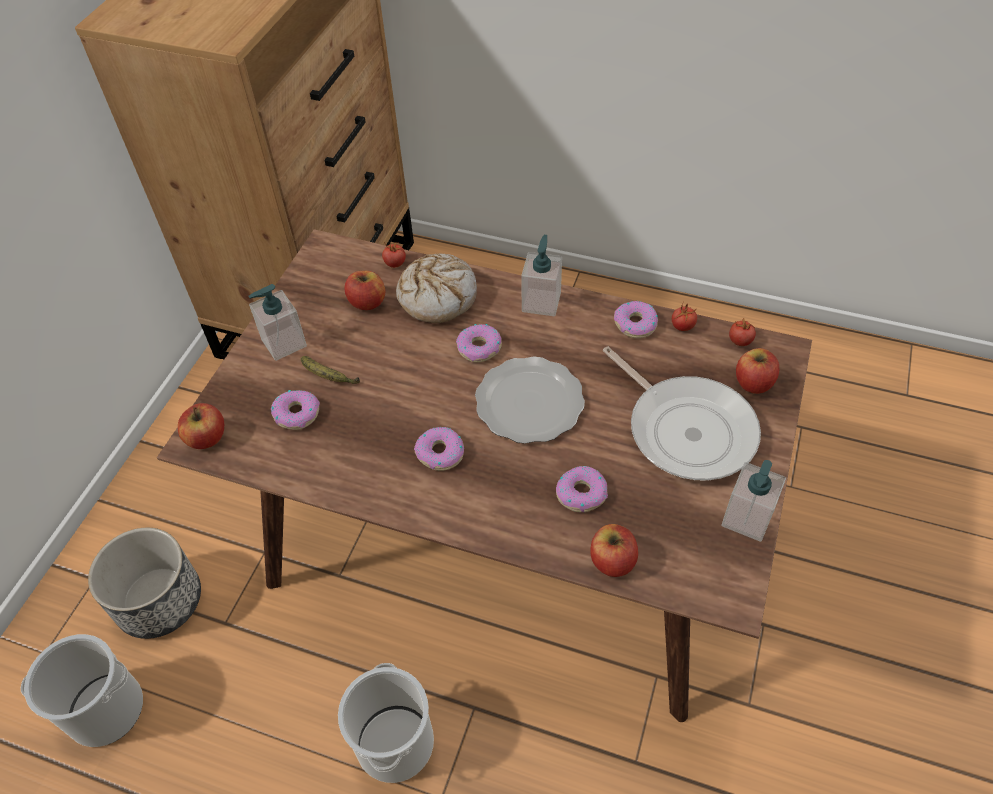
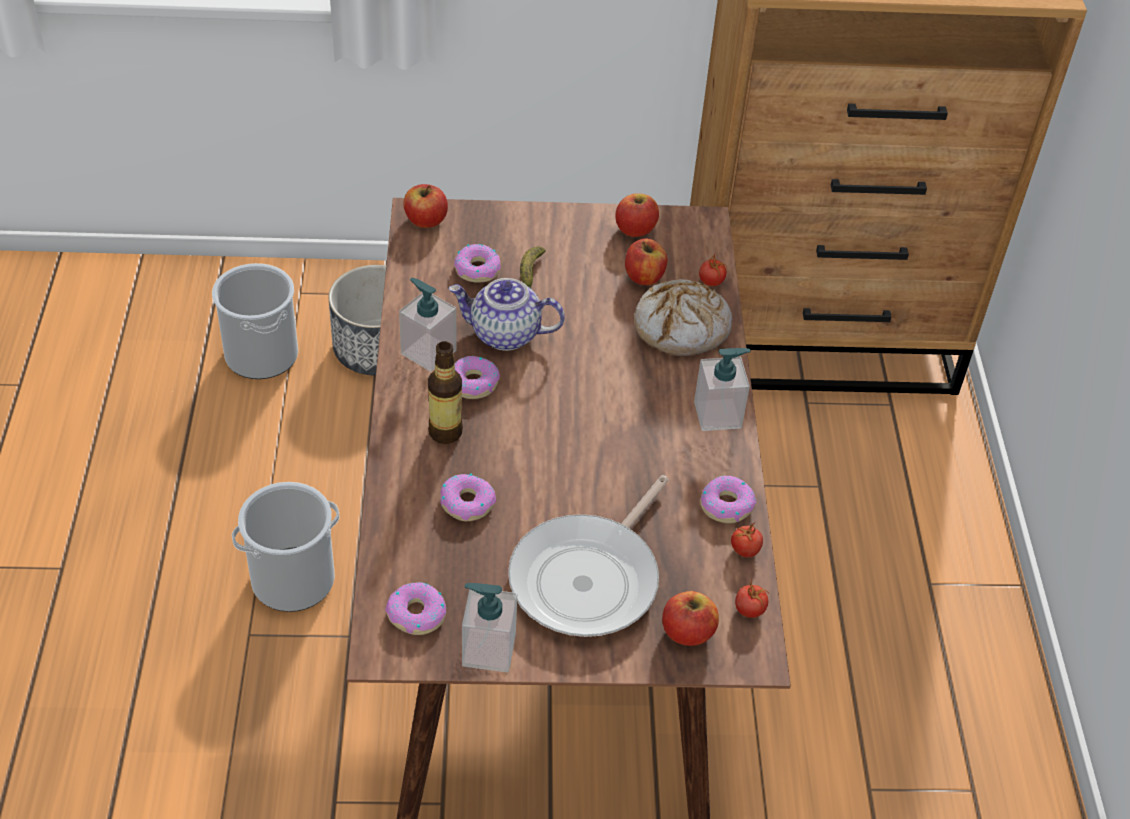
camera: 65 degrees right, 5 degrees down
(283, 343) = (559, 233): soap dispenser -> soap dispenser (428, 352)
(390, 415) = (504, 334): none -> teapot
(479, 348) = (624, 379): donut -> donut (416, 614)
(492, 489) = (445, 432): none -> bottle
(528, 401) = (568, 435): plate -> none
(612, 561) = (395, 543): apple -> apple (635, 229)

